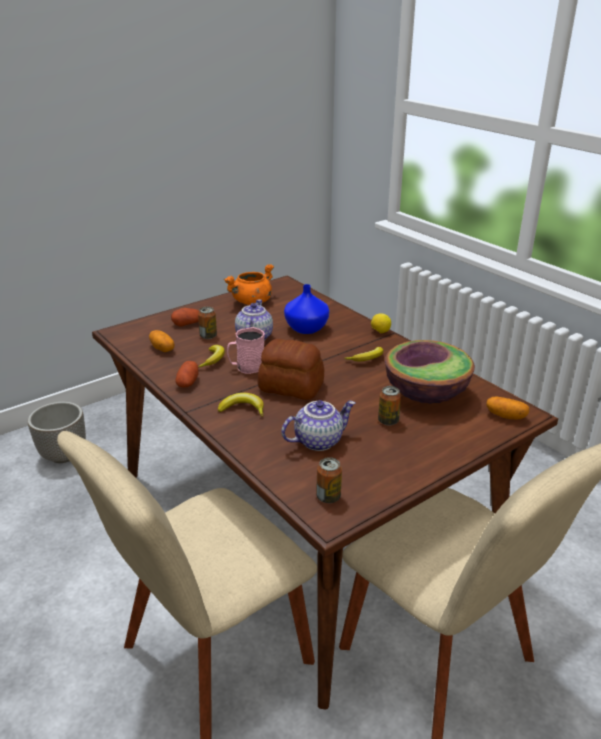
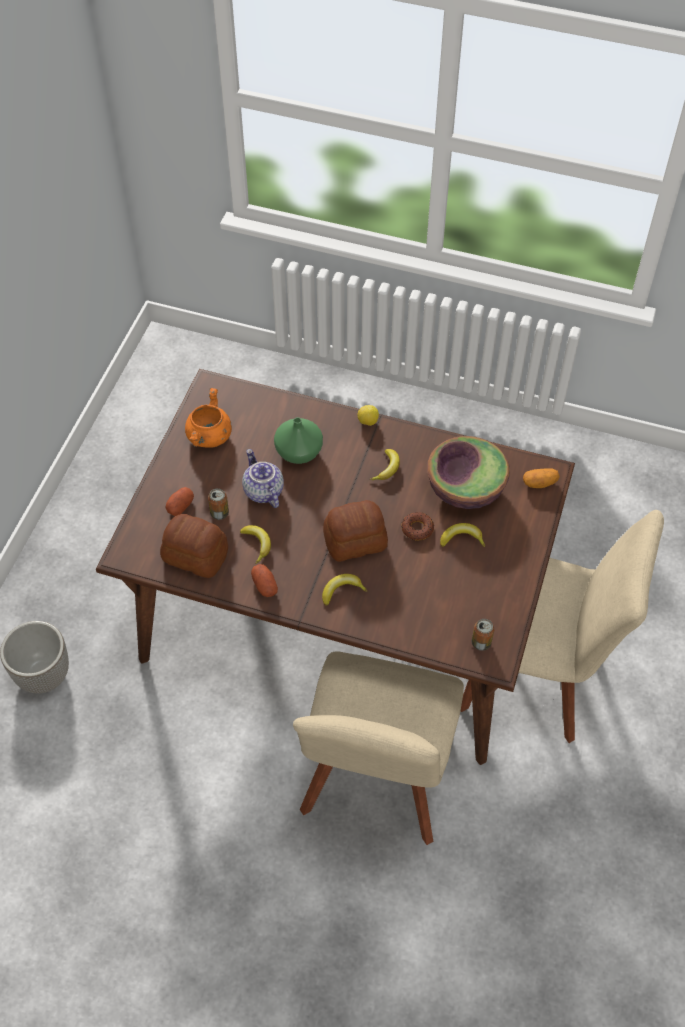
camera: 35 degrees left, 25 degrees up
(162, 348) = (195, 554): potato -> bread
(246, 367) = (296, 537): pink mug -> none
(307, 329) = (300, 452): blue vase -> green vase
(318, 440) = (428, 591): teapot -> none
(353, 400) = (417, 529): none -> donut
(388, 421) = (461, 538): can -> banana

